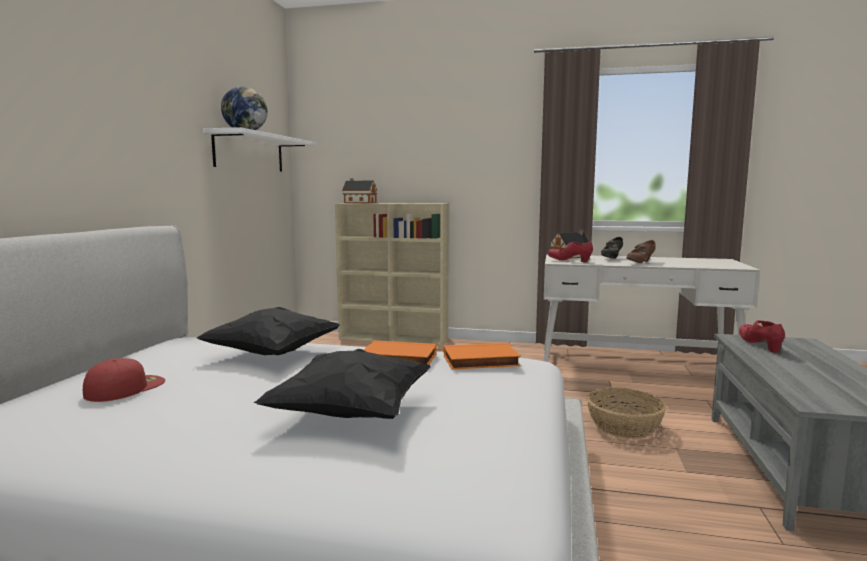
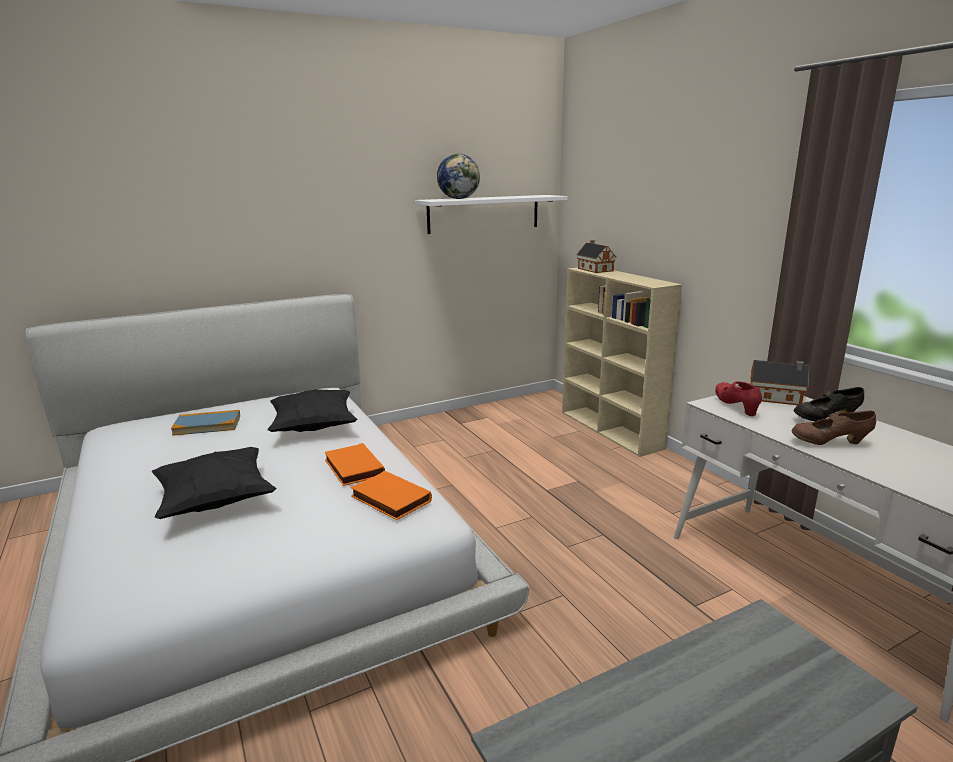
camera: 50 degrees right, 10 degrees up
(125, 387) = (207, 425): red cap -> book
(624, 426) = (607, 647): basket -> none
(760, 346) = (753, 652): red shoe -> none

